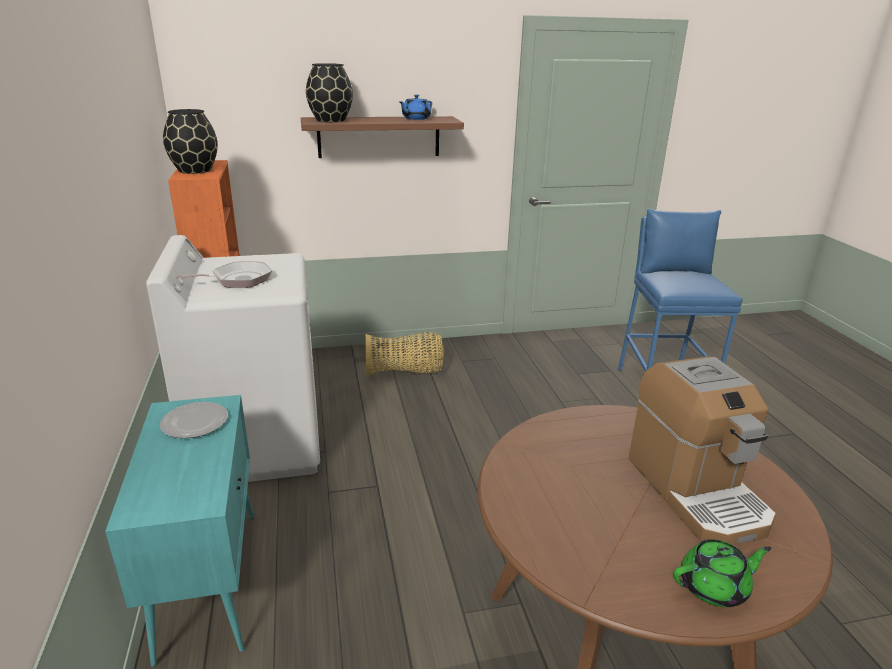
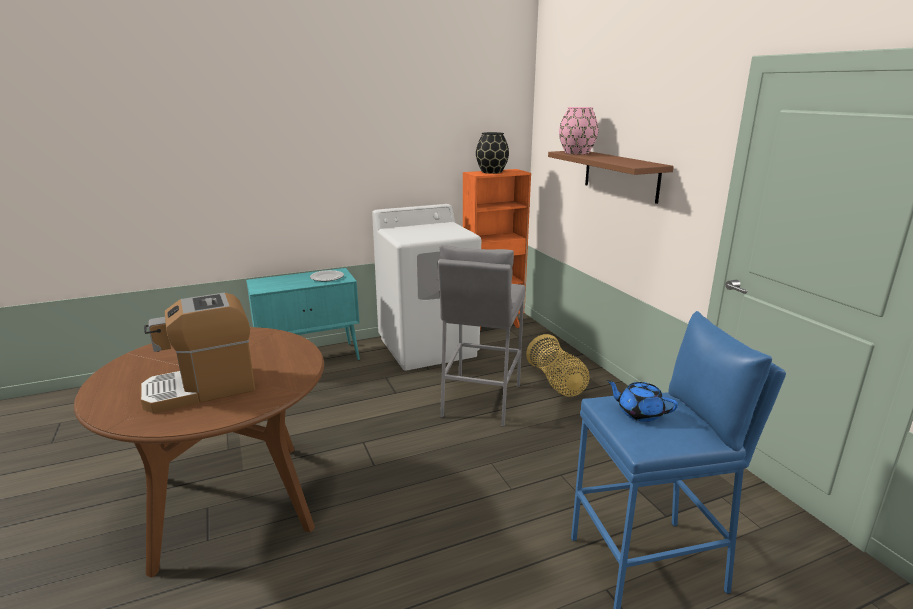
camera: 80 degrees right, 5 degrees down
(237, 280) = (418, 231): frying pan -> none
(331, 120) = (577, 153): black vase -> pink vase
(415, 118) = (628, 161): blue teapot -> blue teapot (639, 413)
(423, 423) = (480, 400): none -> grey stool
(714, 587) = (114, 387): green teapot -> none

